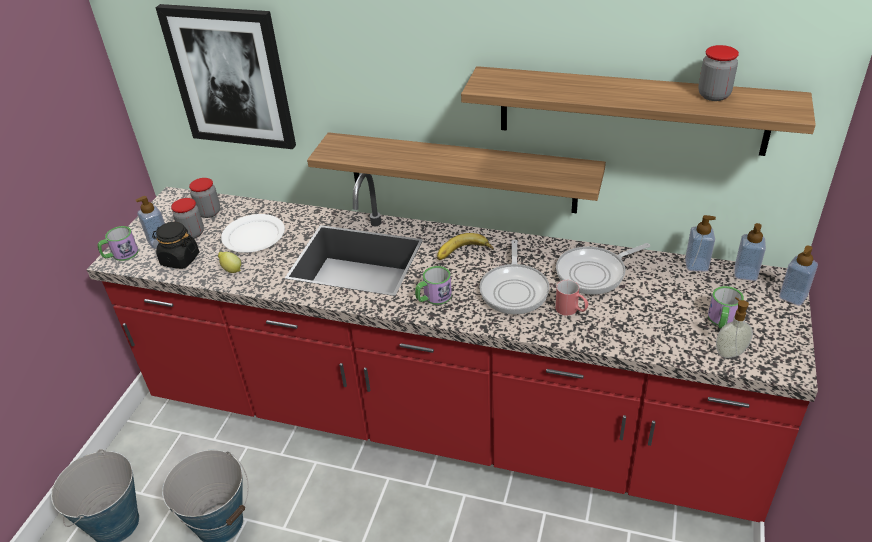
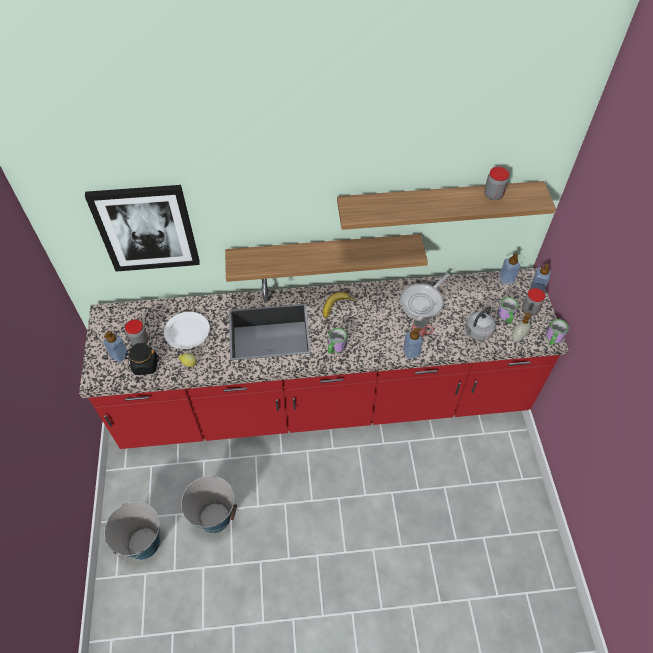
camera: 25 degrees left, 15 degrees up
(120, 255) = (97, 374): mug -> mug (553, 339)
(209, 212) = (140, 320): jar -> jar (529, 310)
(514, 289) = (382, 327): frying pan -> none
(662, 330) = (477, 332): none -> grey kettle
(696, 265) = (478, 280): soap dispenser -> soap dispenser (411, 352)

